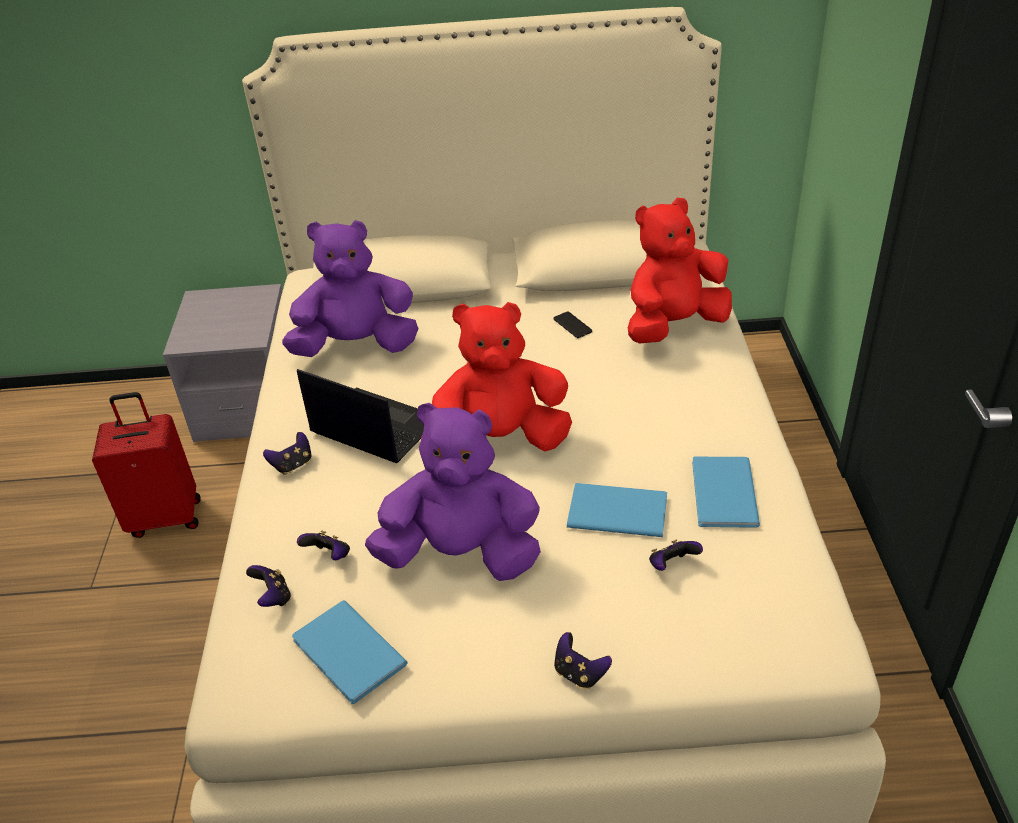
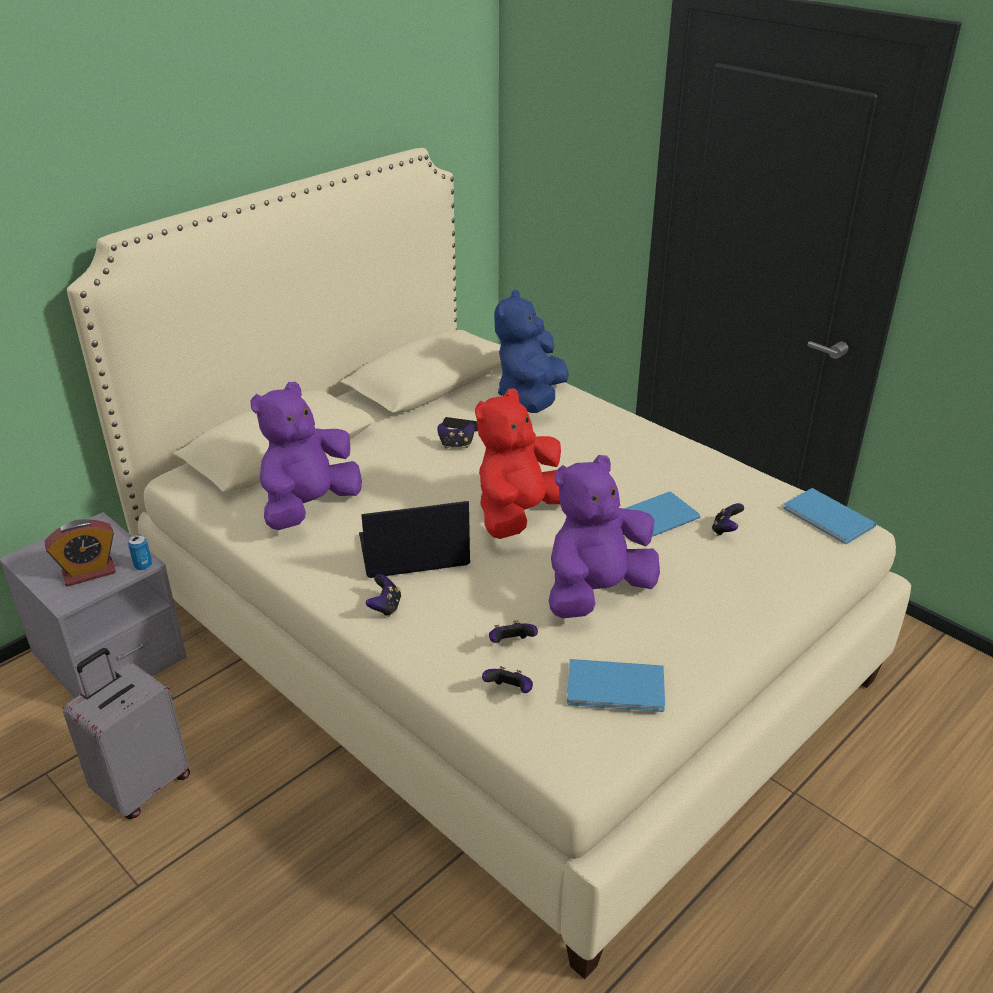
camera: 45 degrees left, 5 degrees down
(166, 517) = (142, 786): red suitcase -> grey suitcase
(217, 329) = (89, 572): none -> alarm clock
(252, 341) = (143, 565): none -> can
(579, 673) = (760, 612): game controller -> game controller (456, 445)
(673, 326) = (531, 398): red plush toy -> blue plush toy
(721, 495) = (698, 479): blue book -> blue book (828, 519)

